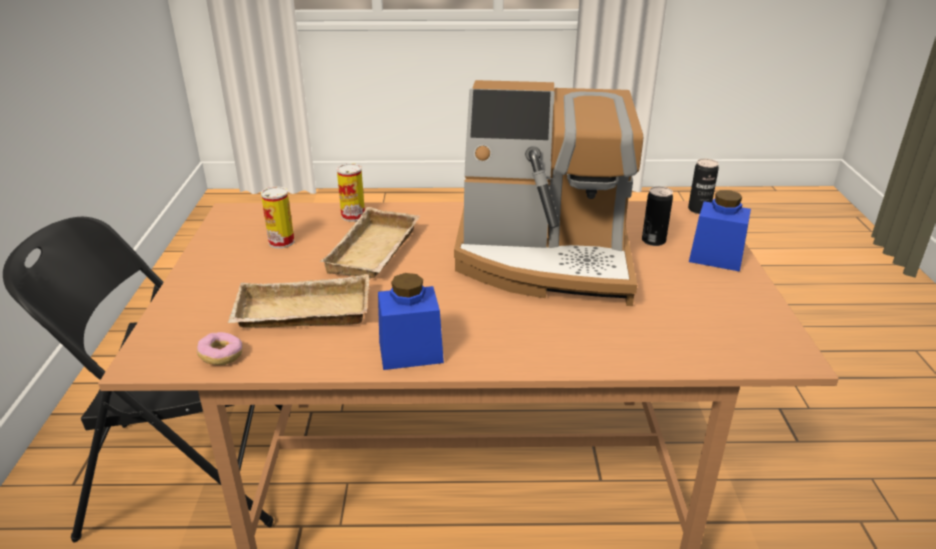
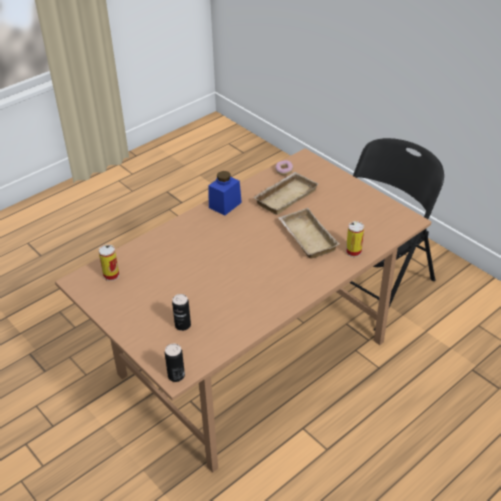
camera: 140 degrees right, 10 degrees up
(281, 242) = (354, 219): can -> can (111, 275)
(545, 258) = (226, 279): coffee machine -> none
(716, 257) = (140, 330): blue jar -> none

